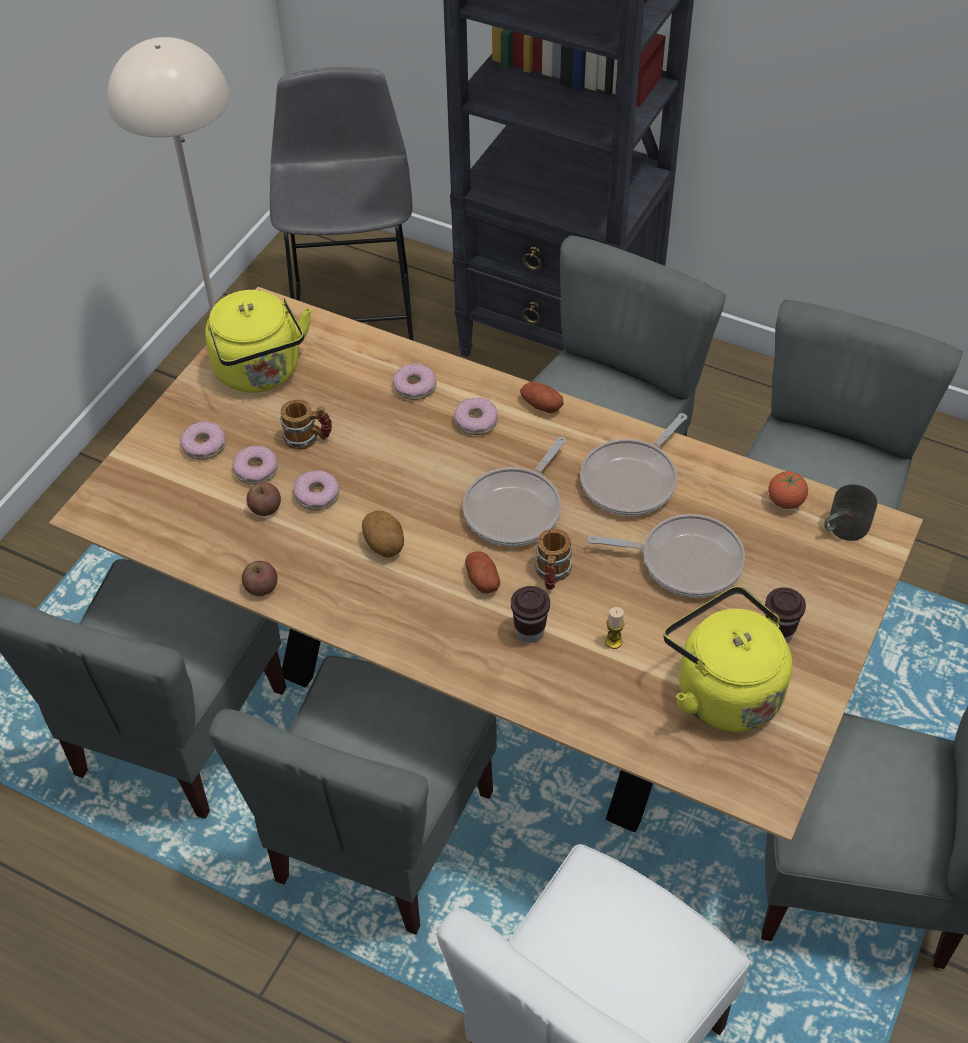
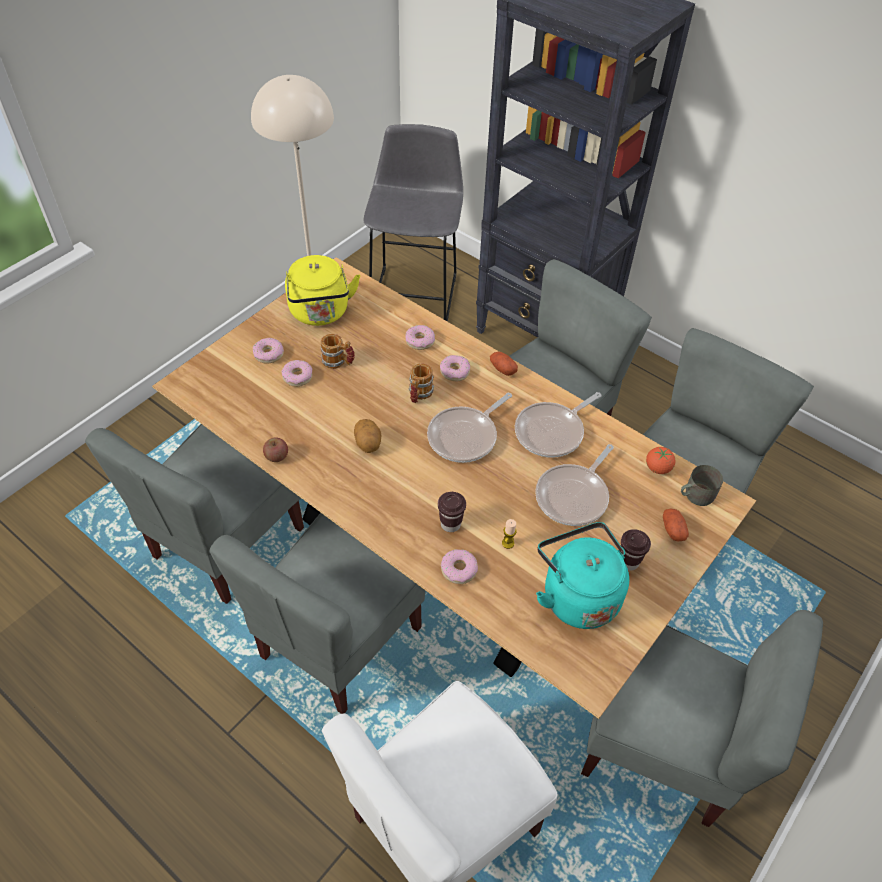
camera: 10 degrees right, 0 degrees up
(265, 508) = (296, 403): apple -> none
(317, 495) = (332, 401): donut -> donut (458, 570)
(482, 579) = (428, 481): potato -> potato (673, 530)
(552, 575) = (477, 487): mug -> mug (419, 394)
(684, 561) = (574, 496): frying pan -> frying pan turned 105 degrees clockwise
(722, 690) = (577, 595): yellow kettle -> turquoise kettle

